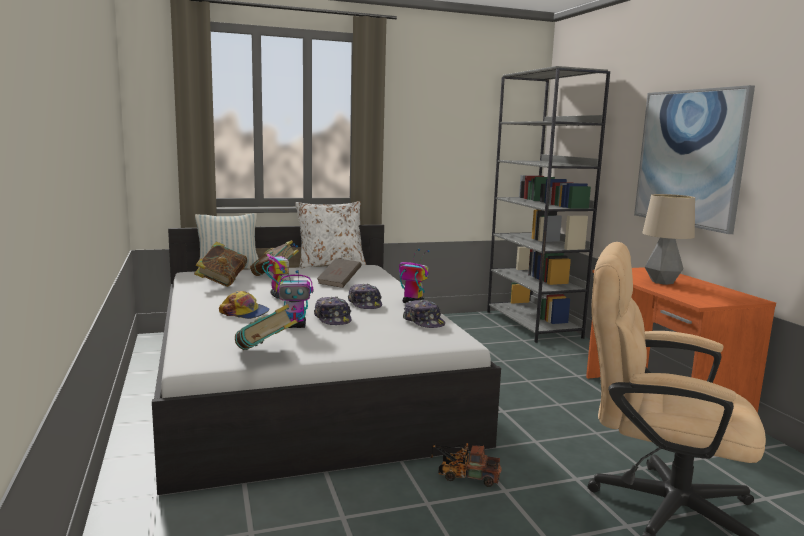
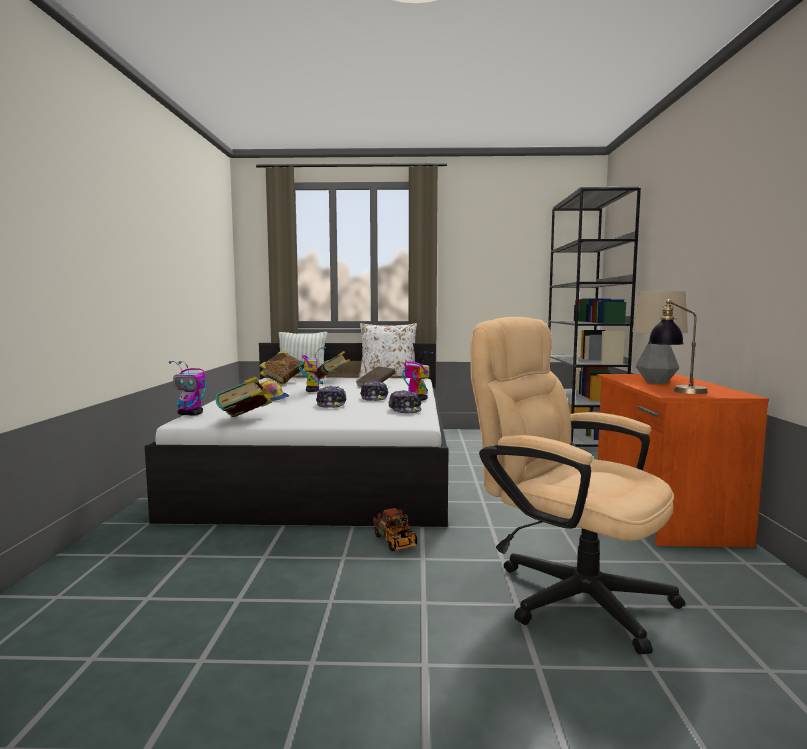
camera: 20 degrees right, 5 degrees down
(295, 326) = (294, 407): toy robot -> toy robot (191, 414)
(464, 476) = (396, 543): toy truck -> toy truck turned 150 degrees counterclockwise
(689, 158) = (699, 257): picture -> none
(697, 296) = (676, 391): none -> table lamp

